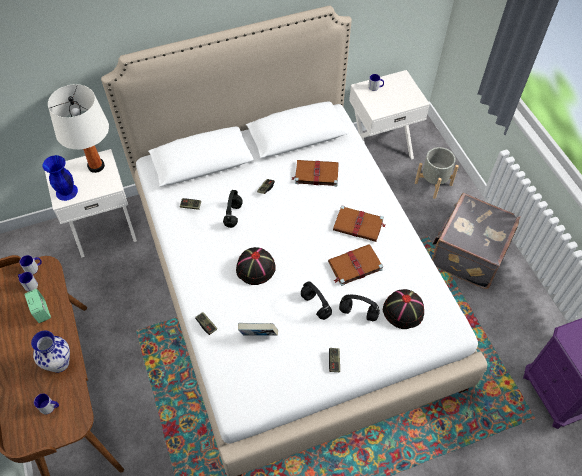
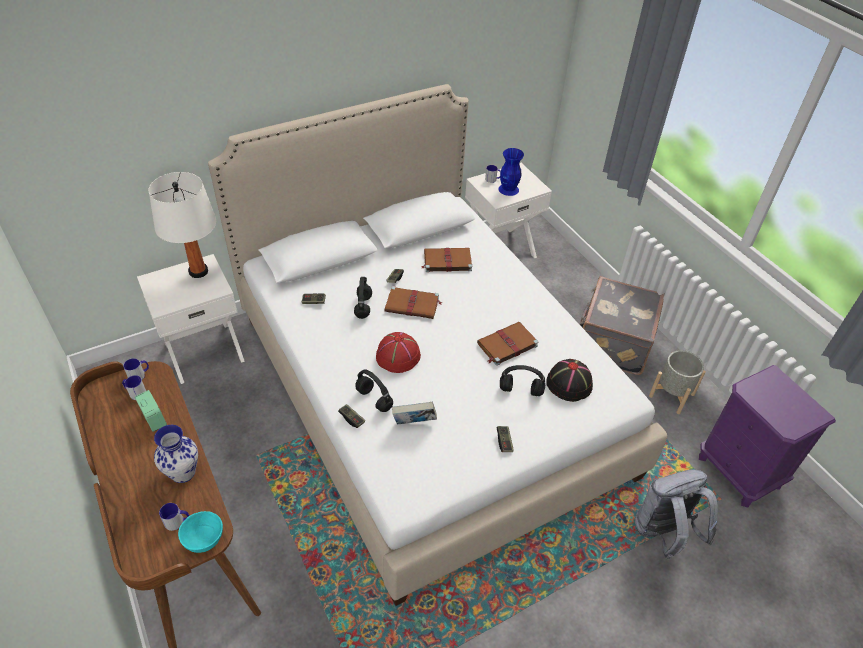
camera: 10 degrees left, 10 degrees down
(66, 192) = (166, 299): blue vase -> blue vase (508, 189)
(69, 426) = (204, 541): none -> turquoise bowl
(255, 268) = (397, 356): black hat -> red hat
(316, 306) = (473, 388): black headphones -> black headphones (375, 399)
(359, 225) = (503, 306): brown book -> brown book (413, 305)
(433, 183) = (562, 279): grey planter -> grey planter (671, 395)
(475, 444) = (663, 533): none -> grey backpack

